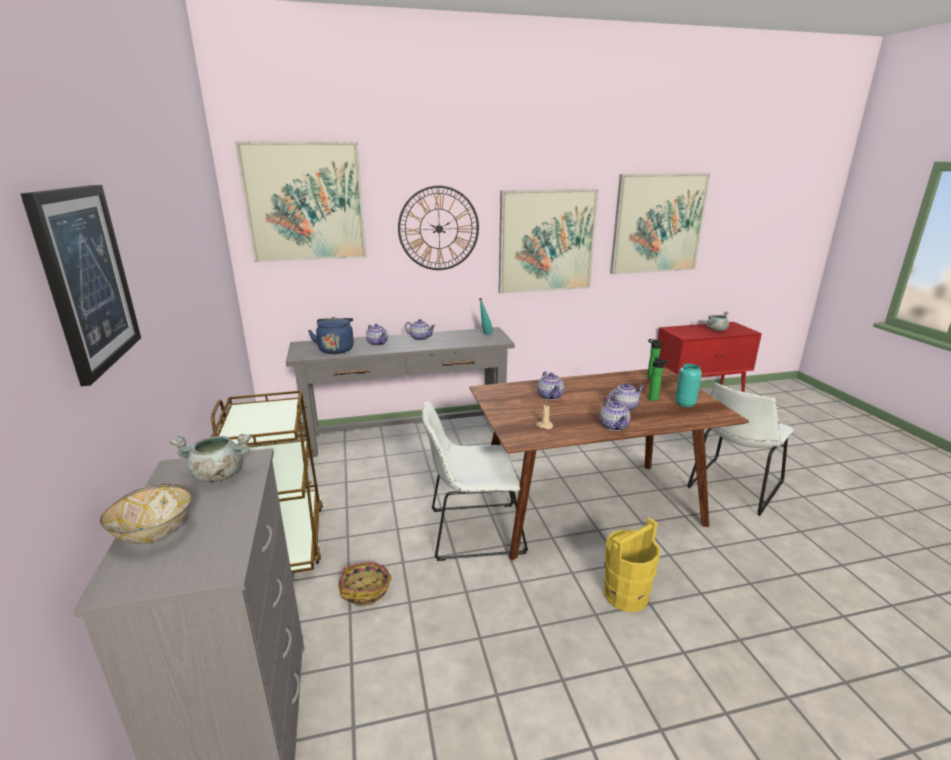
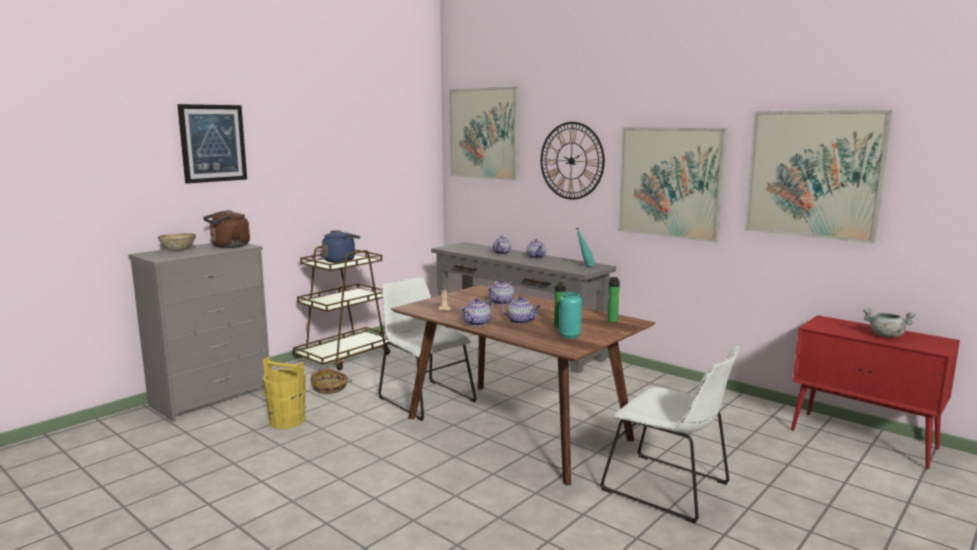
camera: 55 degrees right, 10 degrees down
(217, 475) = (228, 246): grey cooking pot -> brown kettle
(336, 349) = (471, 250): blue kettle -> blue kettle (341, 260)
(625, 595) = (416, 465): yellow bucket -> yellow bucket (287, 421)
(733, 486) = (670, 489): white chair -> white chair turned 150 degrees counterclockwise

